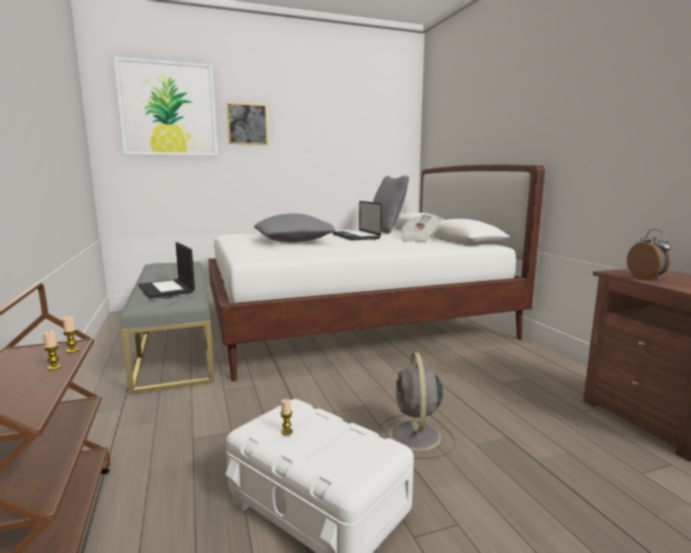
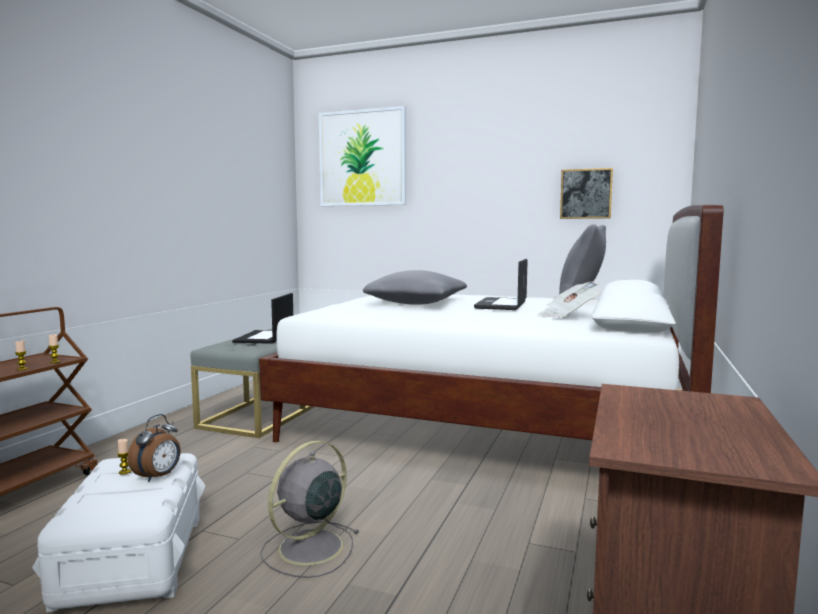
camera: 40 degrees right, 5 degrees down
(247, 124) = (439, 167): picture -> picture (586, 193)
(647, 278) = (639, 406): alarm clock -> alarm clock (158, 477)

